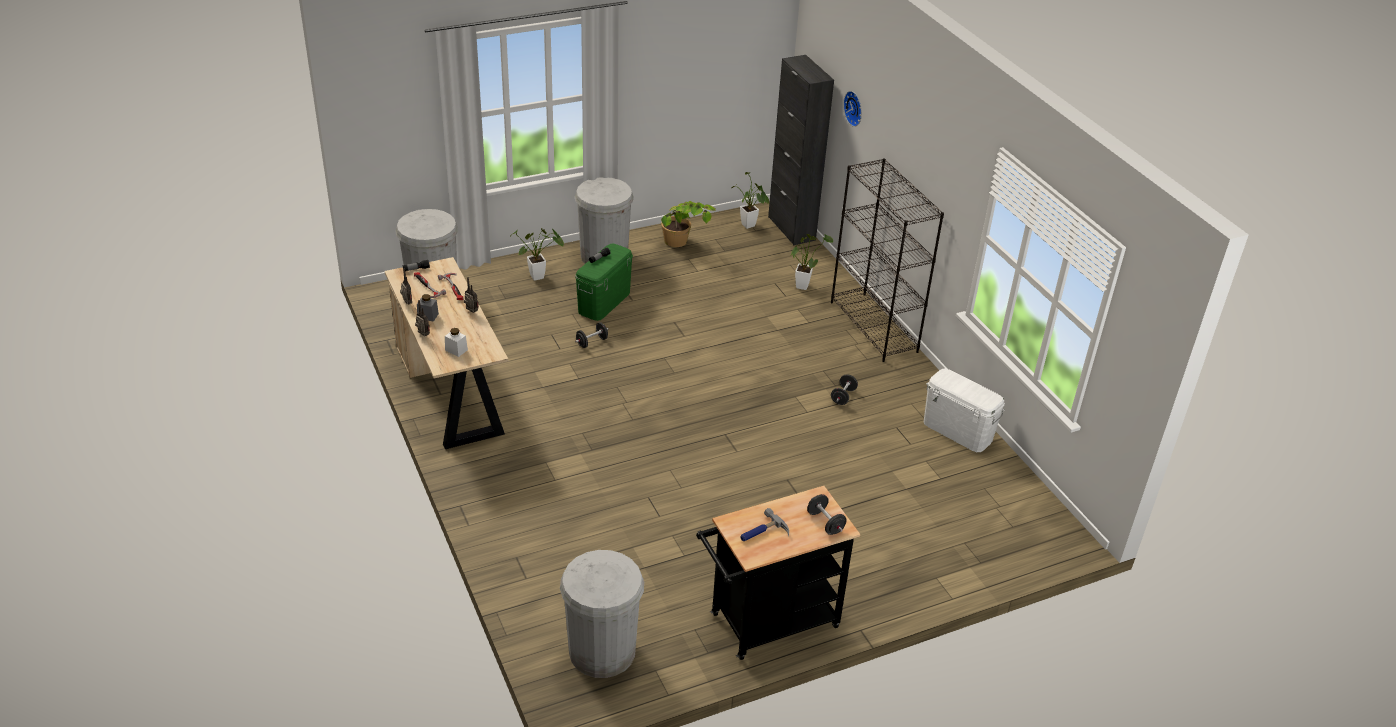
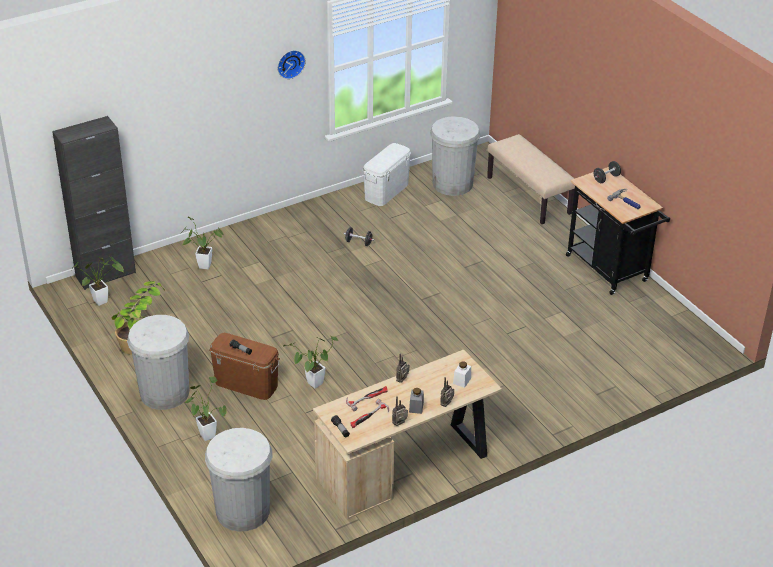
camera: 95 degrees left, 0 degrees up
(592, 342) = (312, 385): black dumbbell -> potted plant
(602, 651) = (666, 341): white trash can -> white trash can (452, 184)
(604, 302) = (246, 384): green storage box -> brown storage box
(855, 108) = (142, 114): wall clock -> wall clock (290, 63)
(874, 327) = (261, 227): black bookcase -> none
(958, 570) = (529, 195): none -> beige bench

